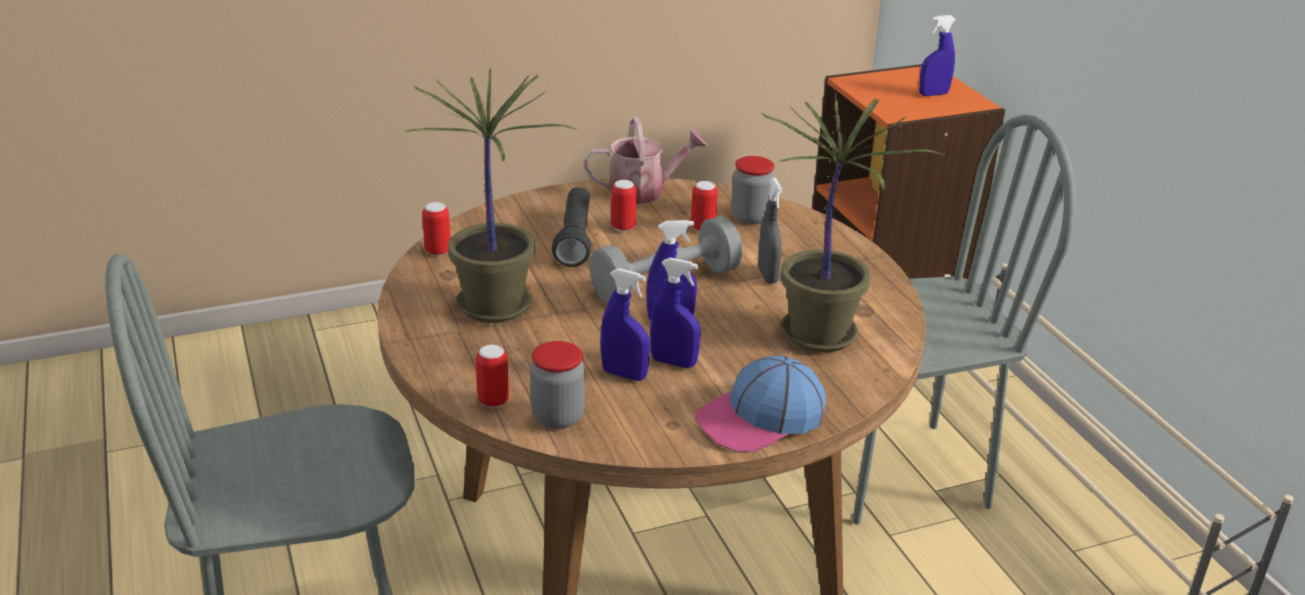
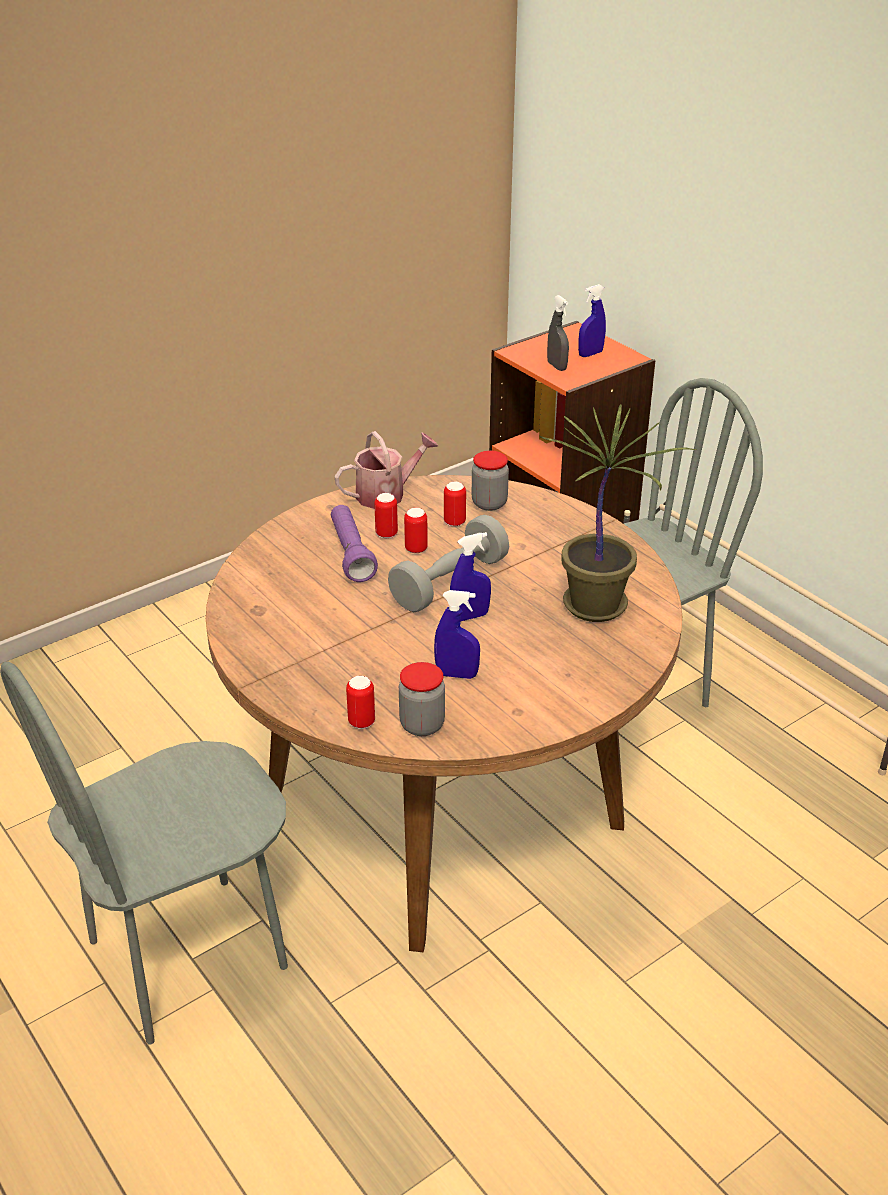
camera: 15 degrees left, 5 degrees up
(438, 251) = (237, 588): can -> can (416, 549)
(496, 307) = (318, 634): potted plant -> none
(574, 239) = (351, 554): black flashlight -> purple flashlight
(673, 362) = (491, 655): blue spray bottle -> none
(760, 418) = (583, 691): cap -> none
(767, 276) = (529, 558): grey spray bottle -> grey spray bottle (557, 366)

